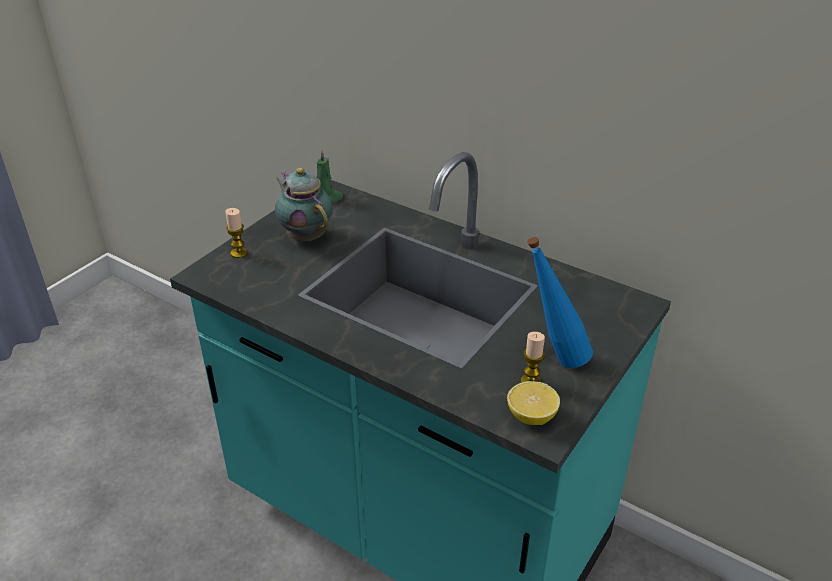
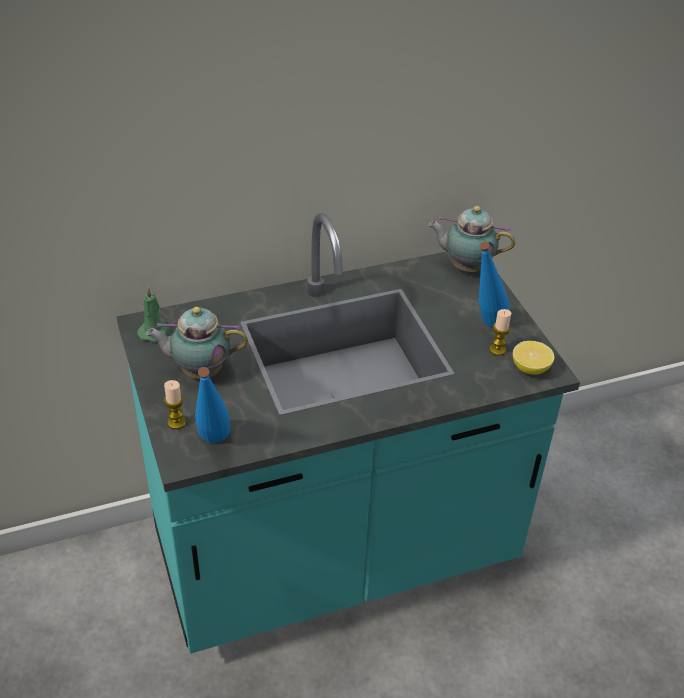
camera: 55 degrees left, 5 degrees up
(230, 281) = (213, 446): none -> blue bottle
(626, 308) = (465, 266): none -> teapot

